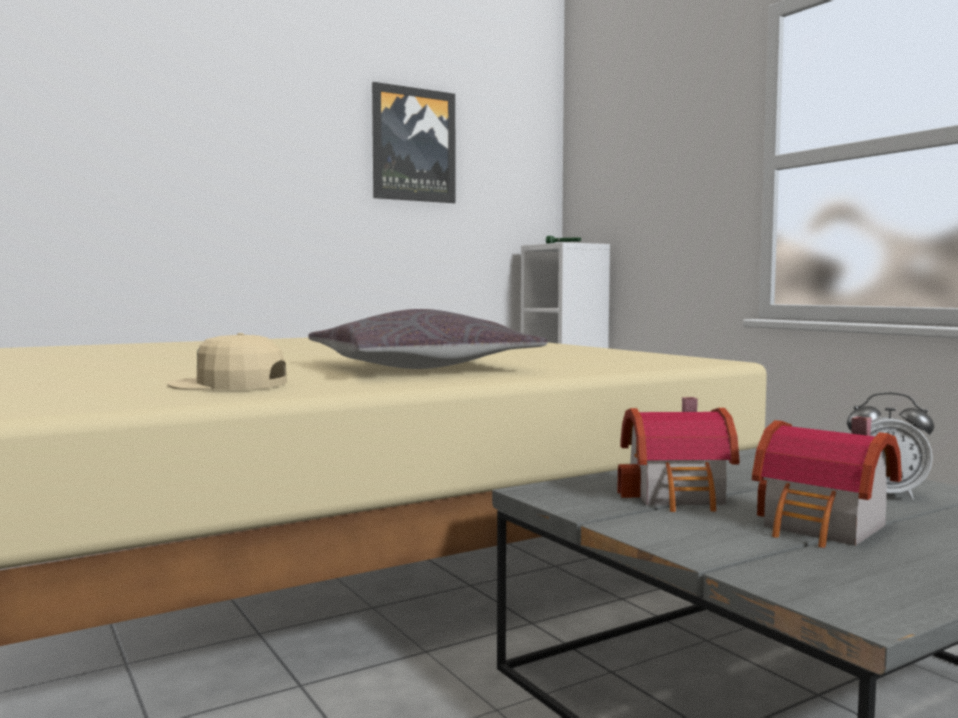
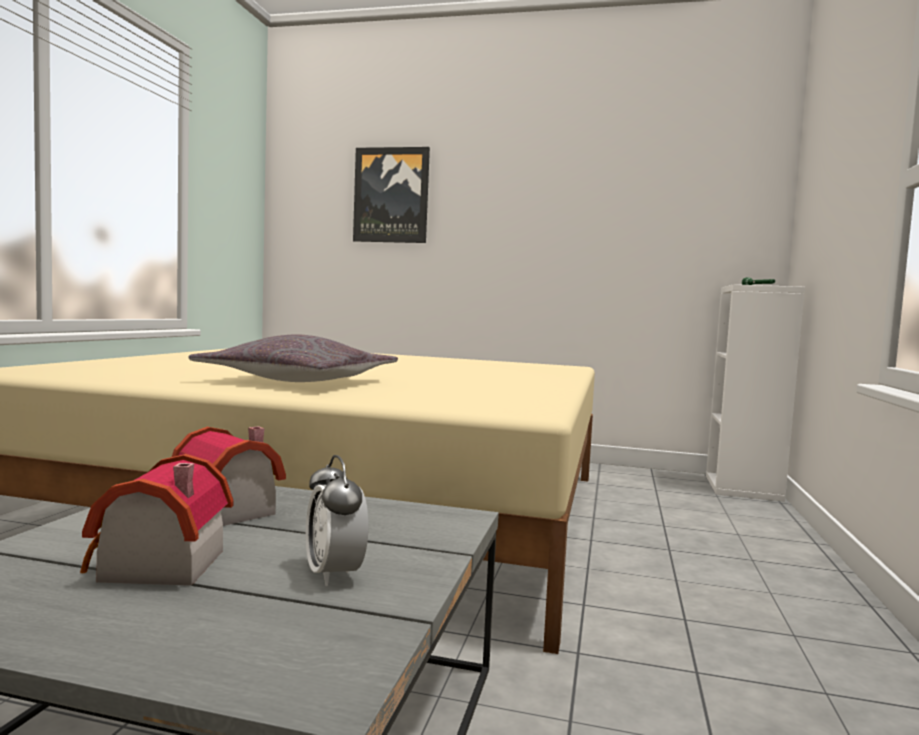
camera: 45 degrees right, 0 degrees up
(229, 385) = (139, 373): beige cap -> none
(413, 145) = (608, 195): picture -> picture (391, 195)

